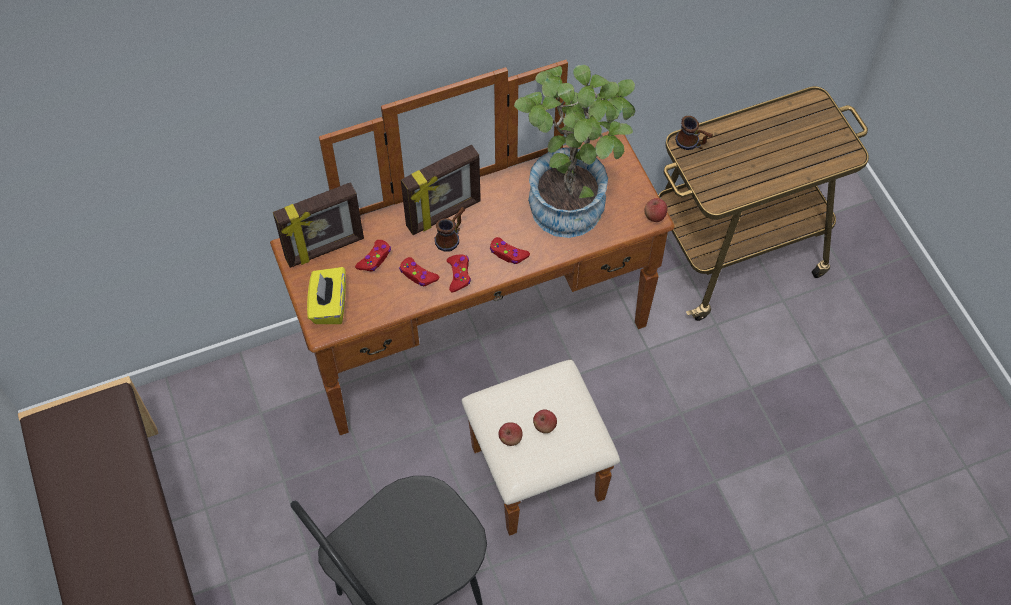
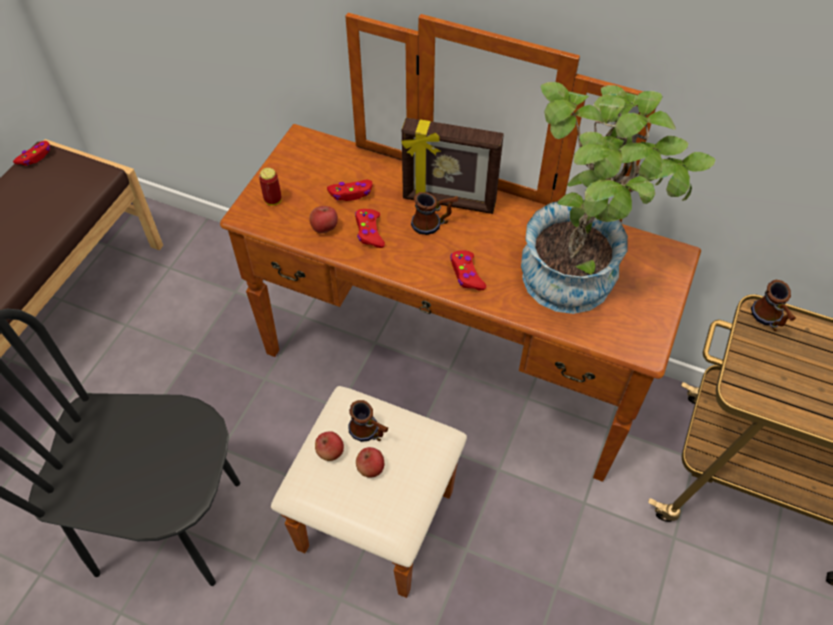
camera: 45 degrees right, 5 degrees down
(325, 249) = (323, 158): picture frame -> none
(329, 305) = (273, 200): yellow tissue box -> can
(459, 275) = (403, 258): red game controller -> red game controller (35, 157)
(520, 407) = (369, 433): none -> mug
(654, 216) = (649, 350): apple -> apple (324, 228)

